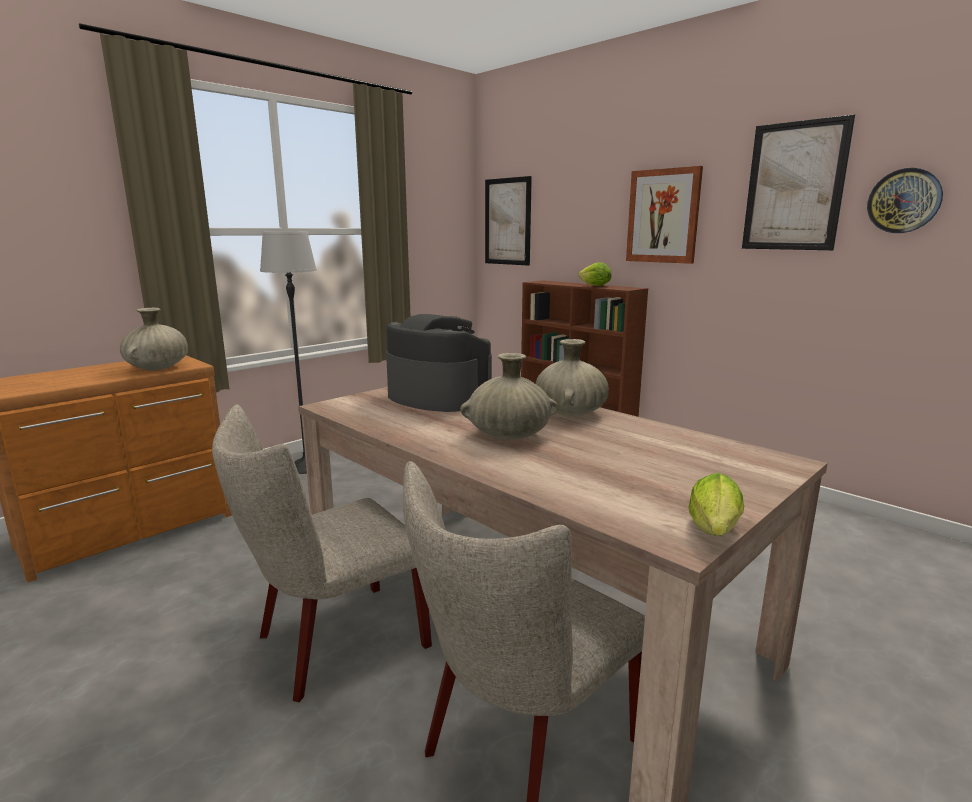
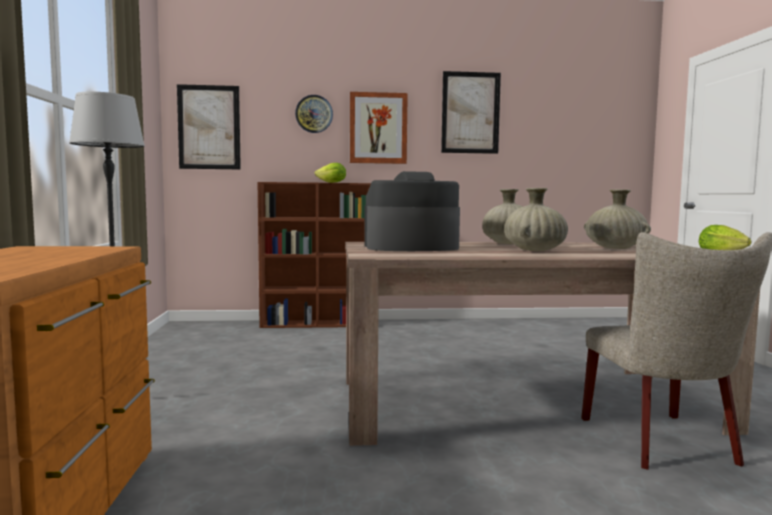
camera: 50 degrees left, 10 degrees down
(158, 368) = (80, 251): beige vase -> beige vase (615, 248)
(332, 643) = (482, 466): beige chair -> none
(904, 201) = (530, 125): wall clock -> wall clock (314, 114)

